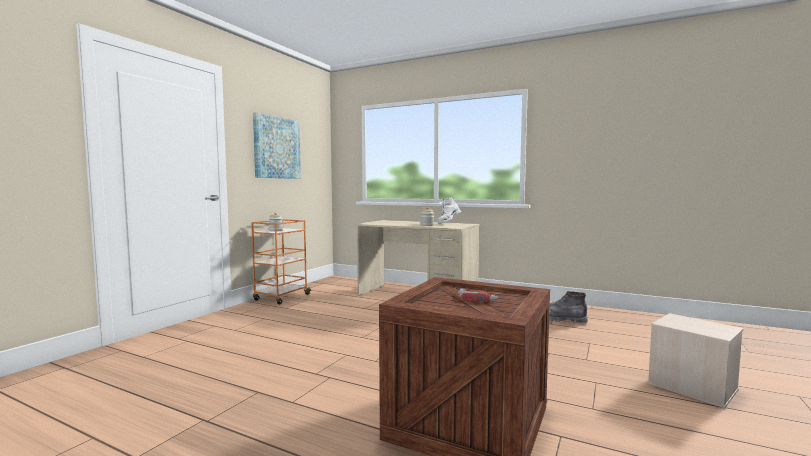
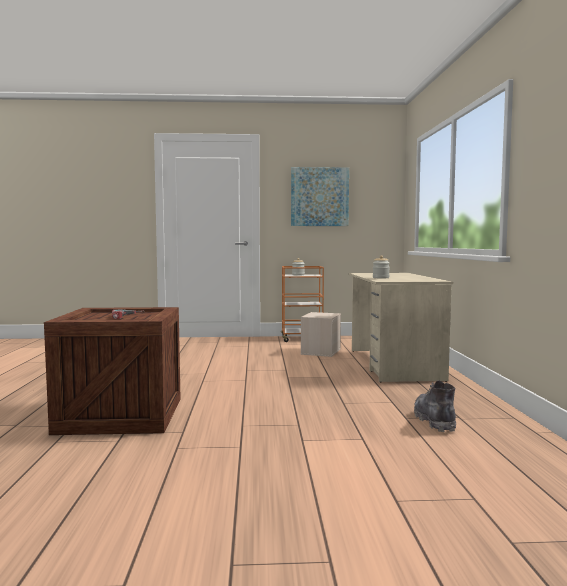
camera: 60 degrees right, 0 degrees up
(448, 223) = (423, 278): white boot -> none
(691, 386) = (281, 490): beige storage box -> beige storage box (320, 351)

